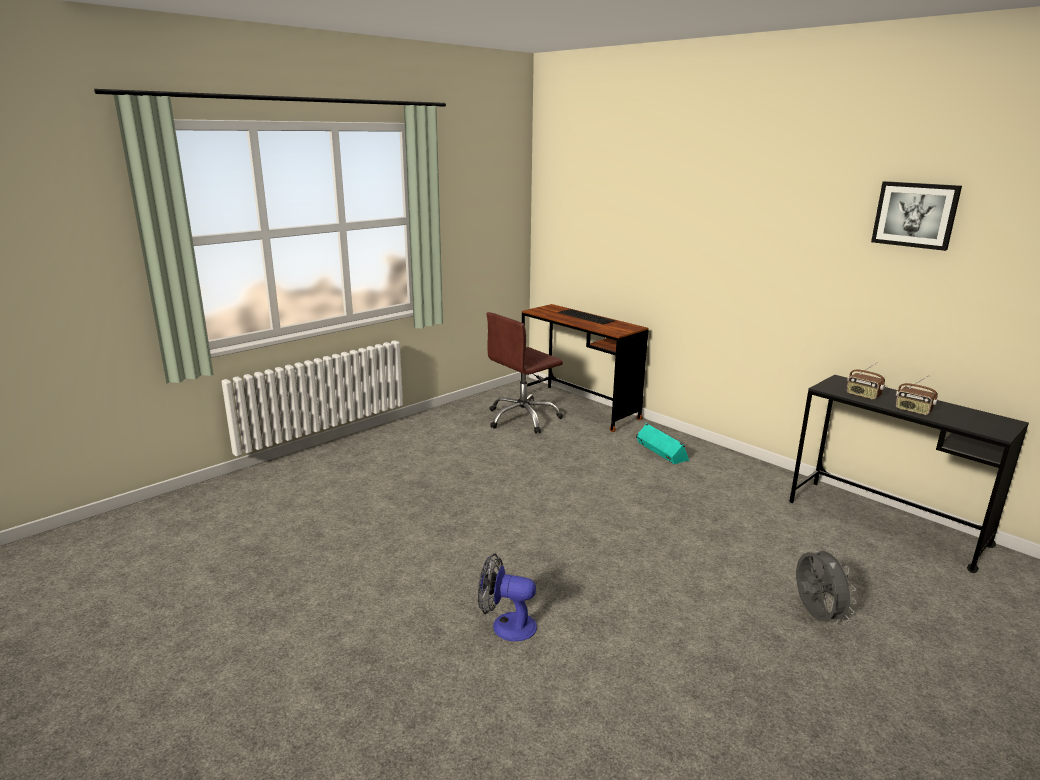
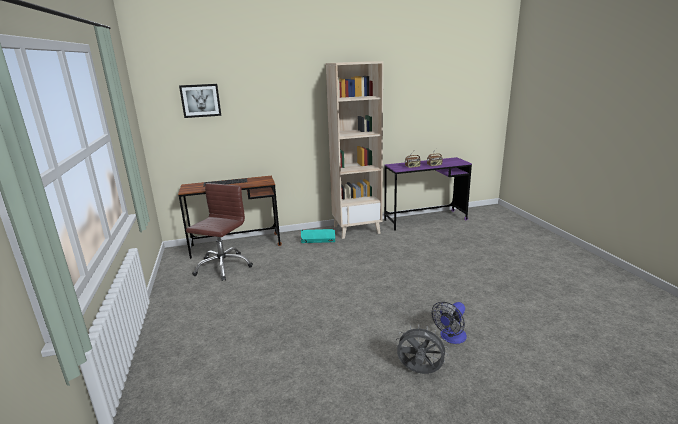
camera: 60 degrees left, 0 degrees up
(523, 418) = (223, 266): brown office chair -> brown office chair turned 150 degrees counterclockwise
(740, 469) = (356, 229): none -> beige bookcase
(815, 616) = (479, 256): grey fan -> grey fan (419, 372)
(885, 523) = (425, 220): black desk -> purple desk
(915, 215) = (403, 81): picture -> picture (200, 100)

